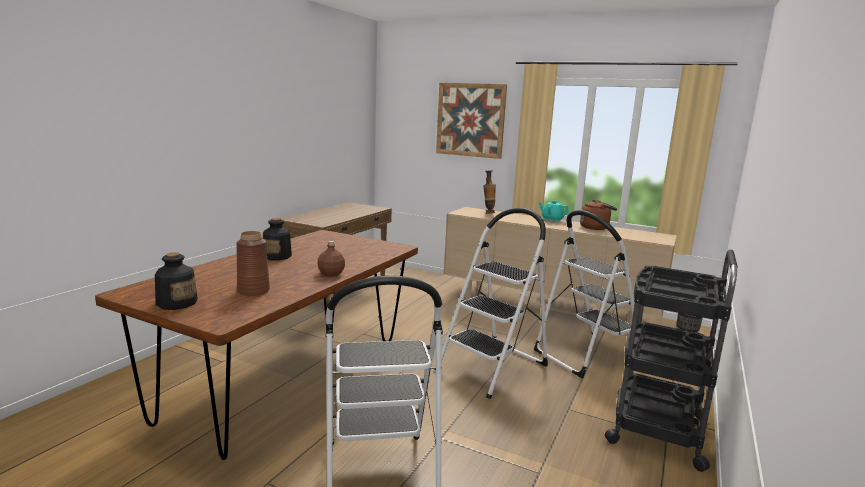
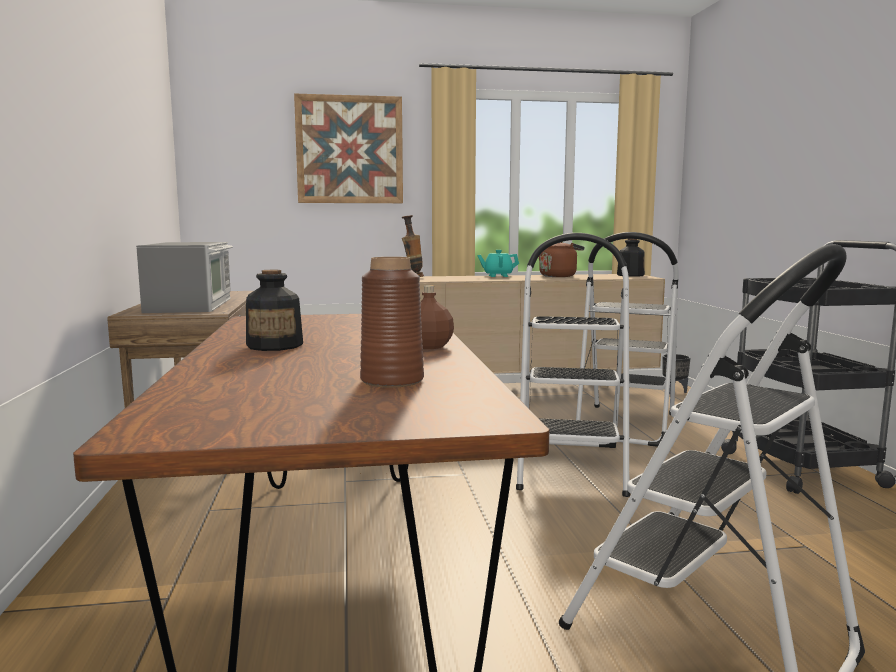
camera: 35 degrees left, 5 degrees down
(177, 303) = (318, 419): bottle -> bottle (630, 275)
(327, 216) = (192, 305): none -> microwave

